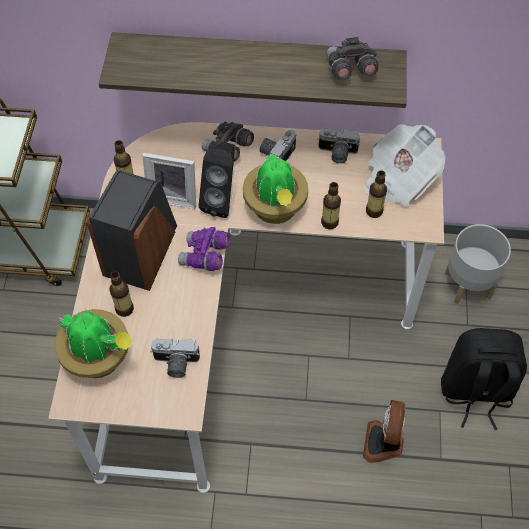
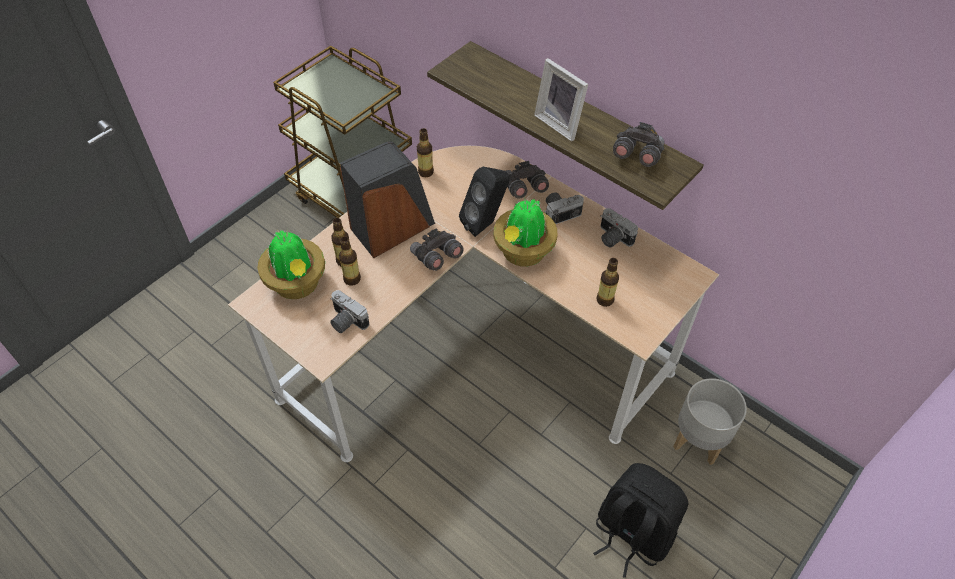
camera: 35 degrees right, 5 degrees down
(174, 196) = (451, 201): picture frame -> picture frame (560, 123)
(205, 256) = (436, 257): purple binoculars -> grey binoculars
(329, 222) = (558, 287): bottle -> bottle (352, 279)
(384, 443) = (515, 521): fan -> none
(398, 178) = (650, 286): newspaper -> none

